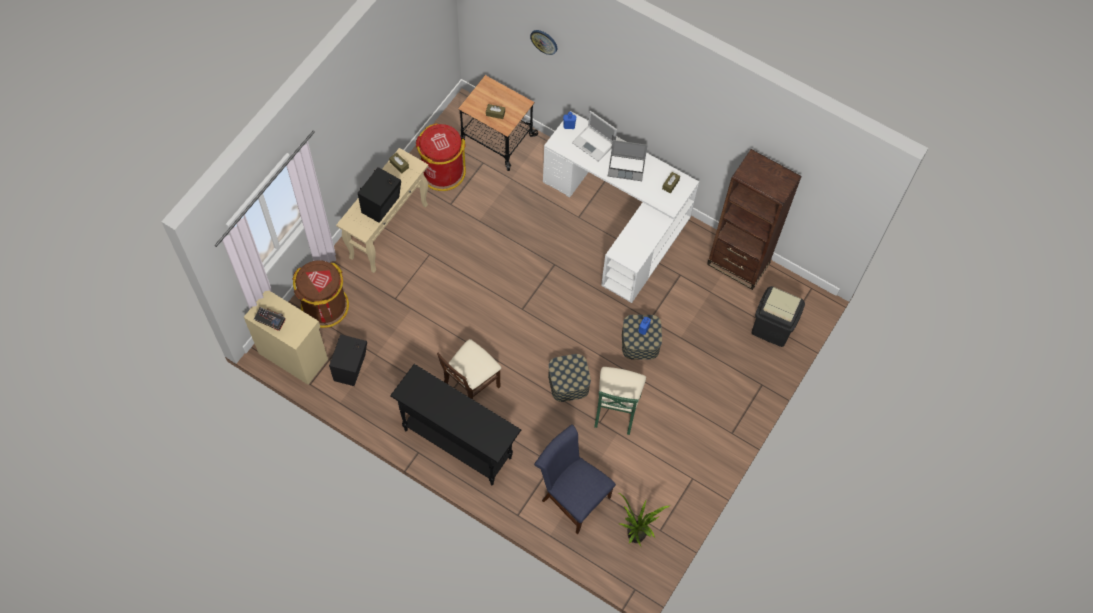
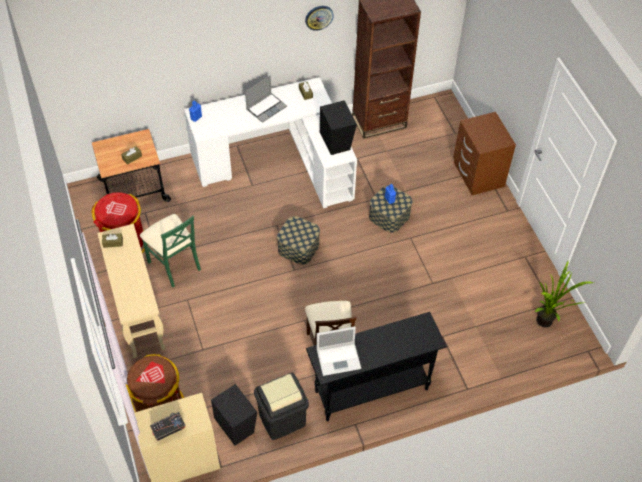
camera: 50 degrees left, 10 degrees down
(382, 205) = (137, 278): black speaker -> black speaker (336, 139)
(544, 41) = (138, 54): wall clock -> wall clock (319, 17)
(568, 382) = (383, 281): storage box -> storage box (298, 247)
(572, 496) = (480, 341): blue chair -> none
(594, 144) = (227, 113): laptop -> laptop (339, 358)
(616, 410) = (431, 266): green chair -> green chair (174, 264)
(751, 383) = (477, 174): none -> brown nightstand
(772, 327) = (445, 136): black trash can -> black trash can (282, 419)

